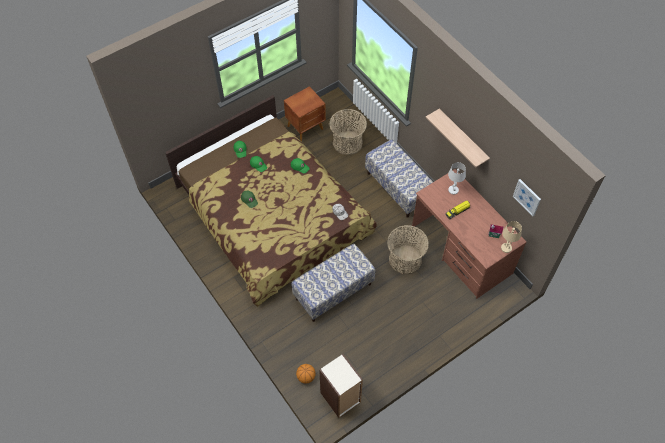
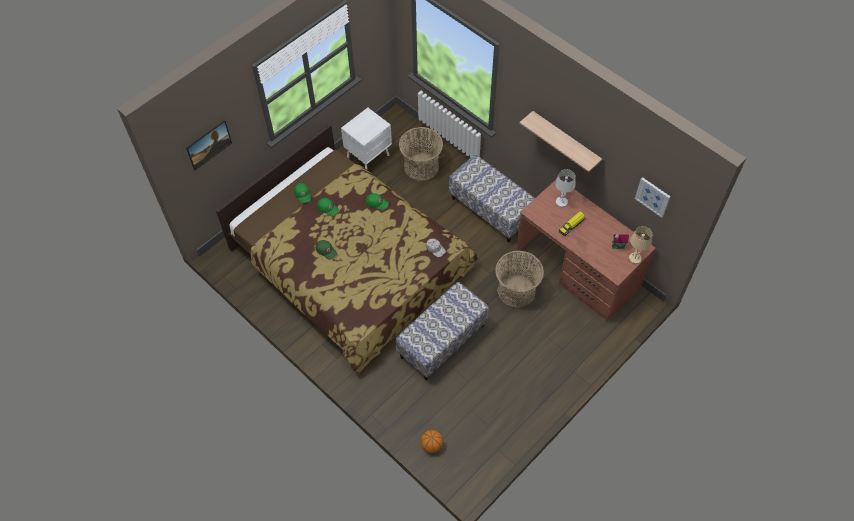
camera: 10 degrees left, 0 degrees up
(166, 102) = (211, 150): none -> picture
(306, 127) = (369, 156): brown nightstand -> white nightstand
(340, 398) = (476, 462): bookcase -> none

